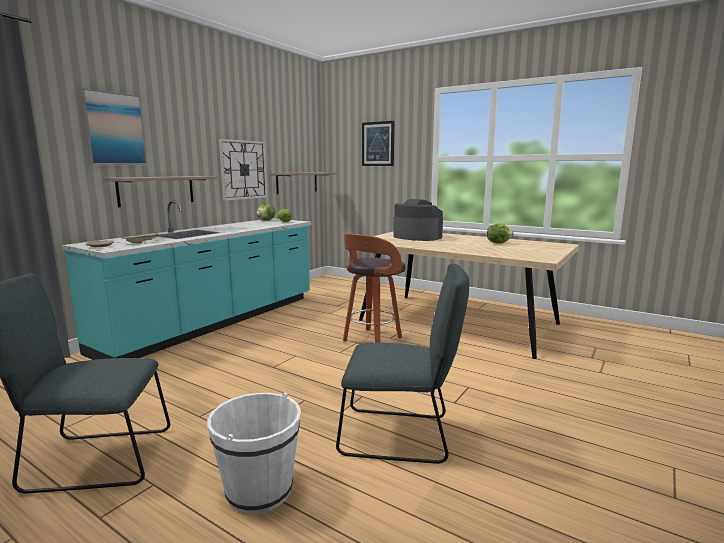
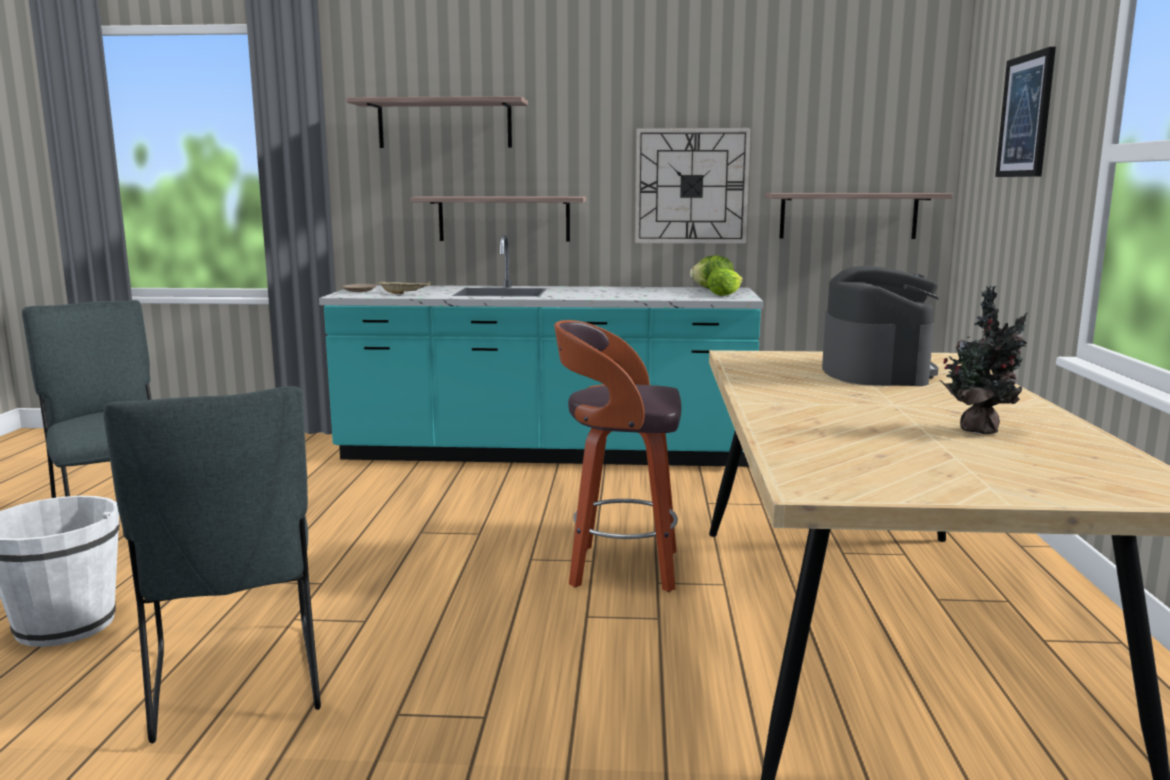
camera: 60 degrees right, 0 degrees up
(114, 129) = (445, 124): picture -> shelf
(498, 243) = (979, 430): lettuce -> potted plant

